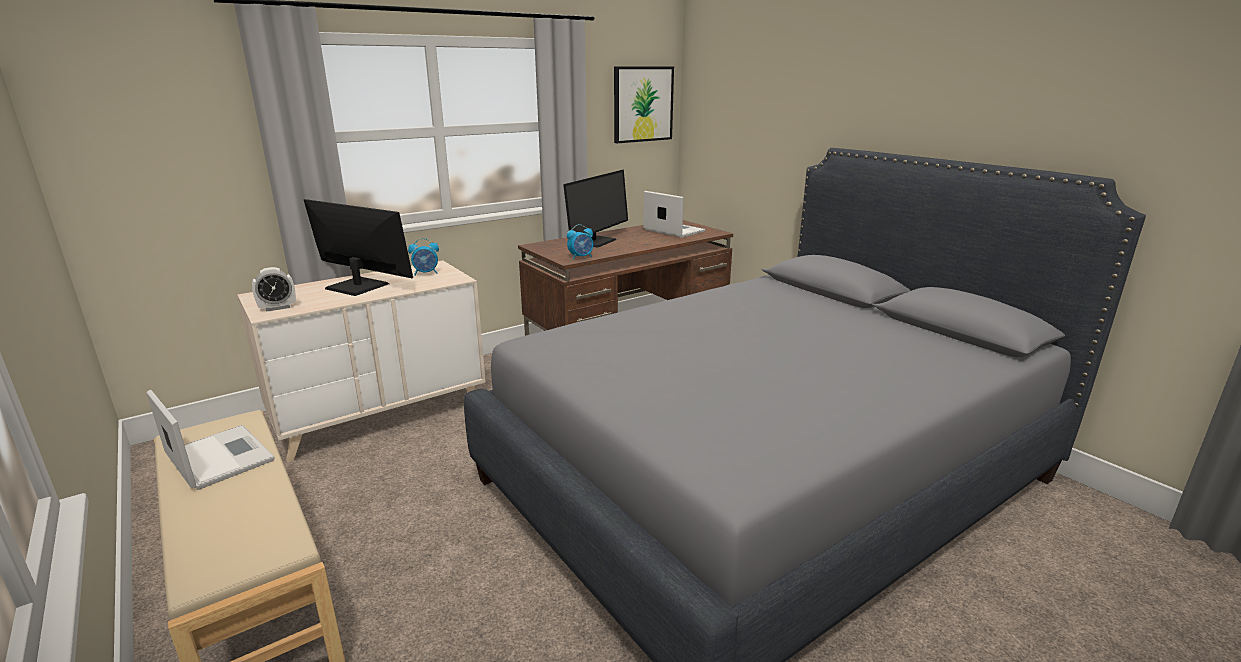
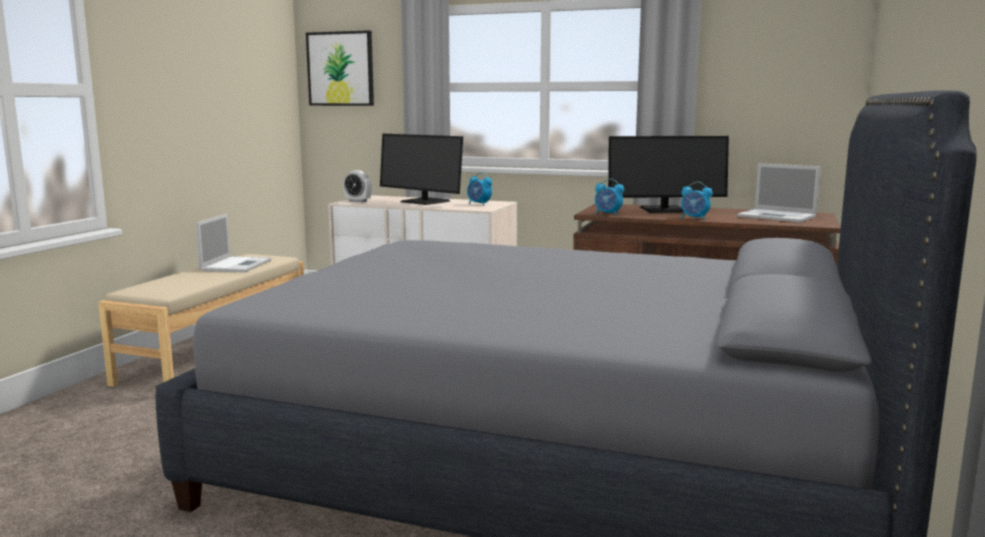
camera: 55 degrees right, 10 degrees down
(358, 286) = (424, 202): monitor -> monitor turned 135 degrees clockwise
(643, 104) = (800, 65): picture -> picture (340, 69)
(644, 246) = (694, 218): none -> alarm clock
(672, 230) = (778, 216): laptop -> laptop turned 120 degrees clockwise

